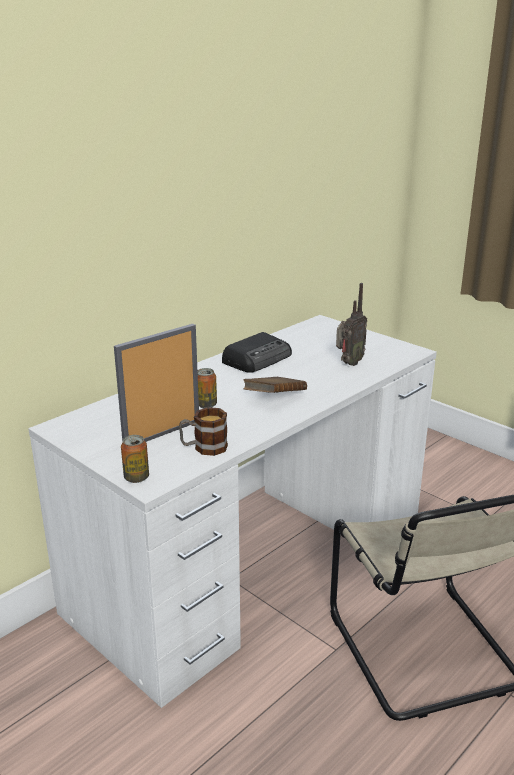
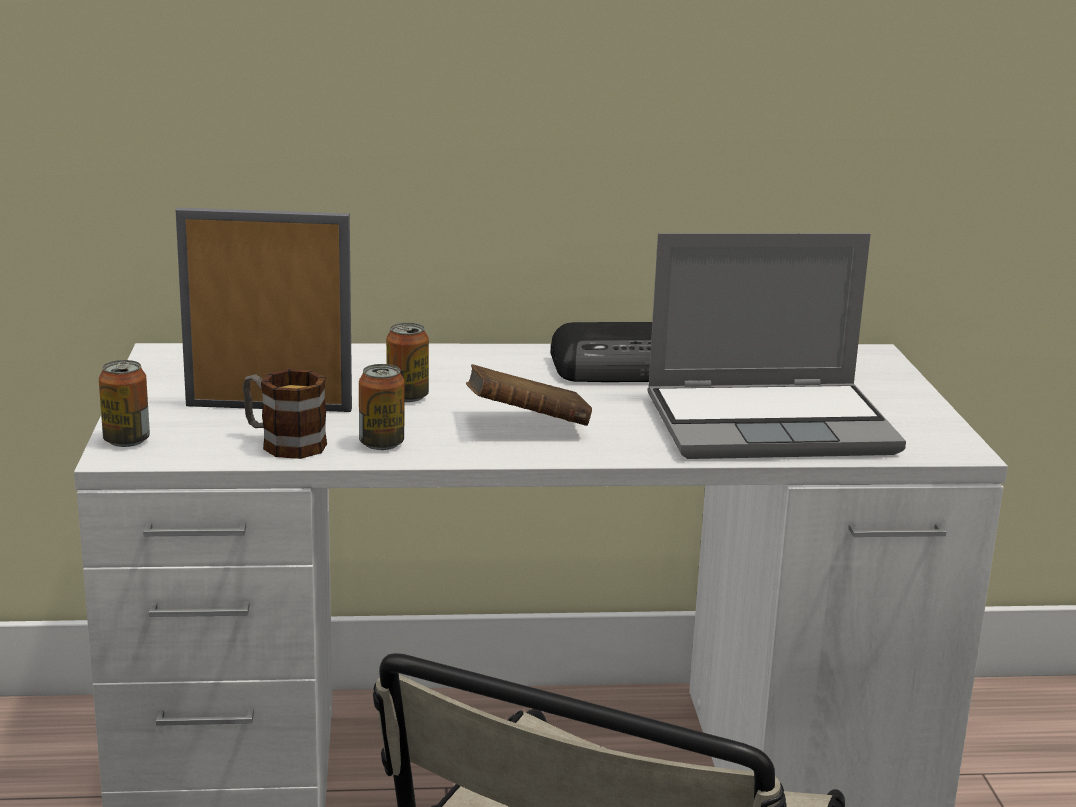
camera: 40 degrees right, 5 degrees down
(241, 430) = (381, 444): none -> can
(348, 363) = (772, 424): radio -> laptop

